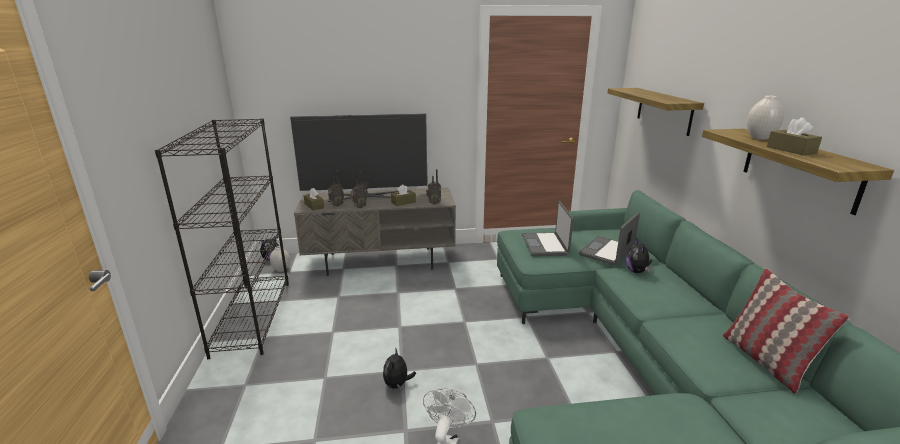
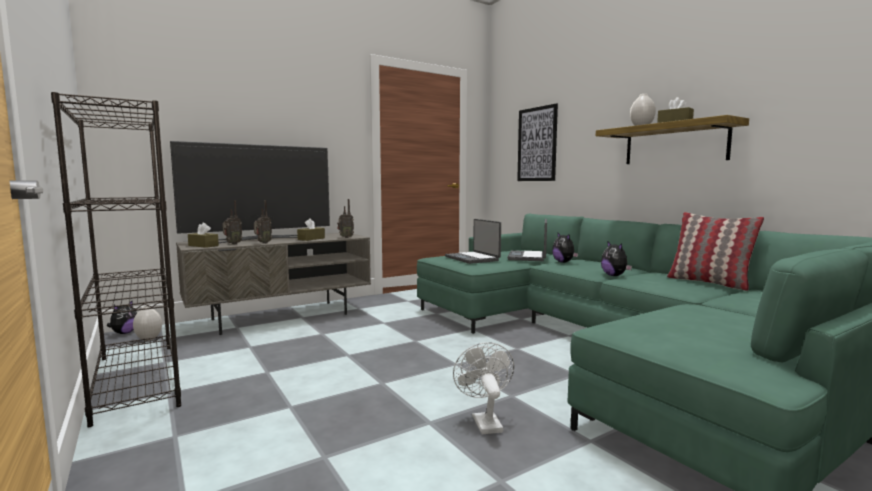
camera: 25 degrees left, 15 degrees down
(397, 384) = (387, 393): plush toy -> plush toy (614, 276)
(664, 110) = (537, 144): shelf -> picture

